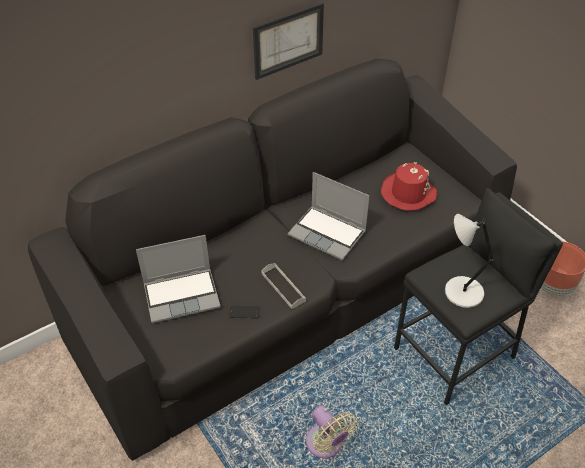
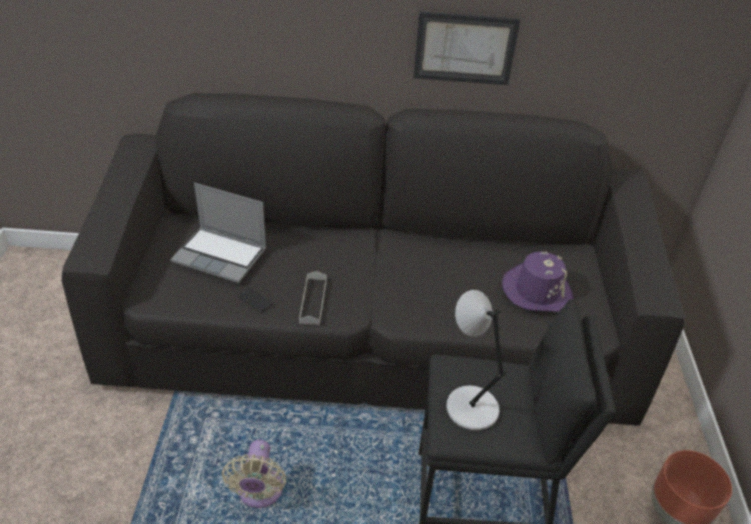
camera: 35 degrees right, 5 degrees down
(328, 233) = (409, 280): laptop -> none
(408, 193) = (537, 290): red hat -> purple hat

